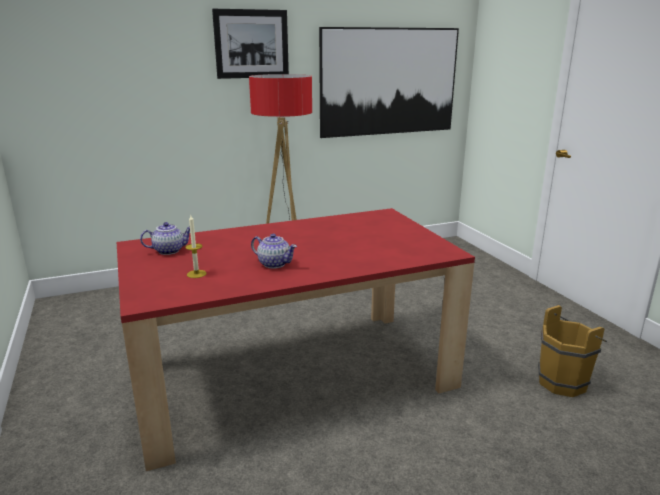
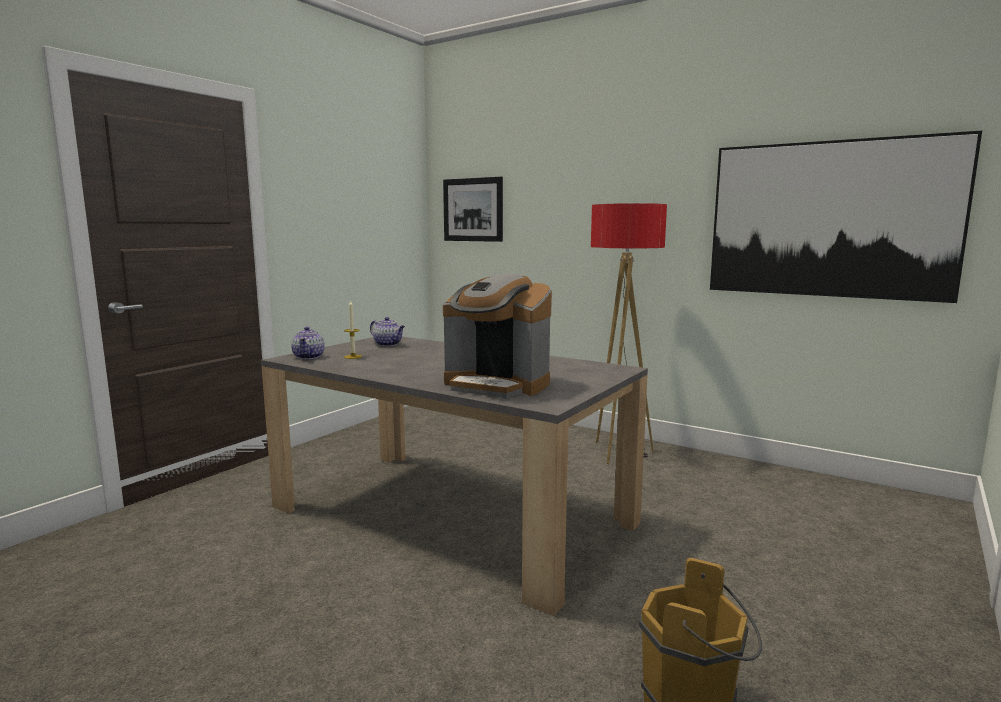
camera: 55 degrees right, 10 degrees down
(251, 44) = (634, 173): picture -> picture (473, 210)
(274, 264) = (405, 366): teapot -> teapot (309, 357)
(292, 376) = (451, 514): red dining table -> grey dining table
(382, 252) = (497, 385): none -> coffee machine

